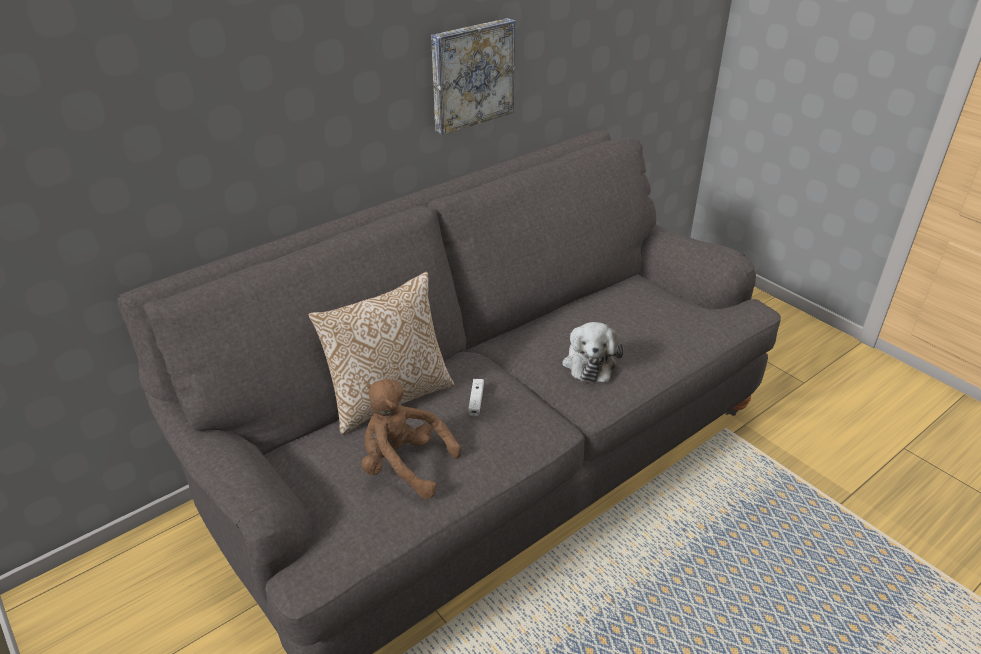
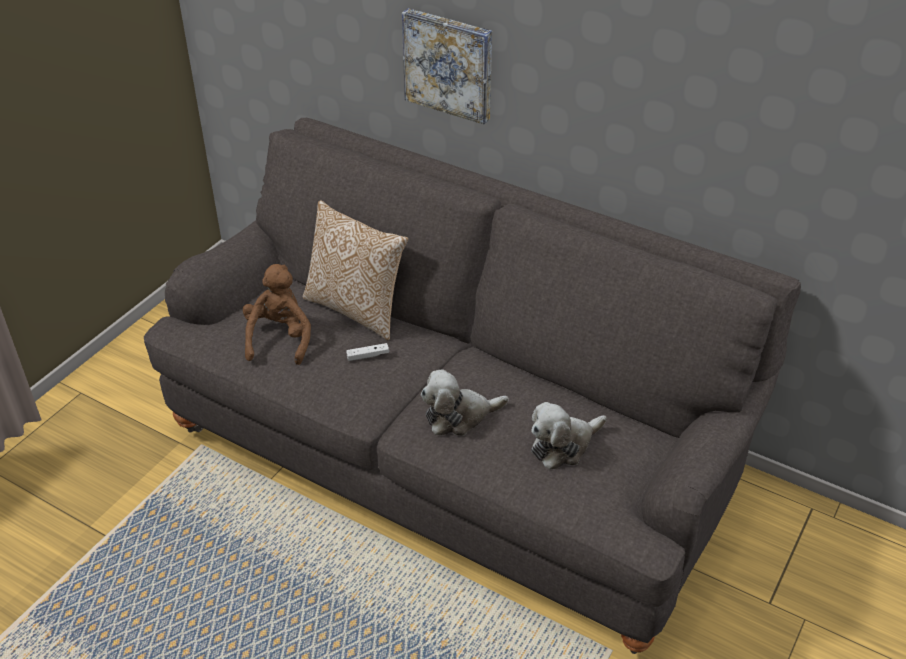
camera: 70 degrees right, 5 degrees up
(471, 74) = (635, 124): picture -> picture (449, 64)
(645, 316) = (563, 445): none -> plush toy

